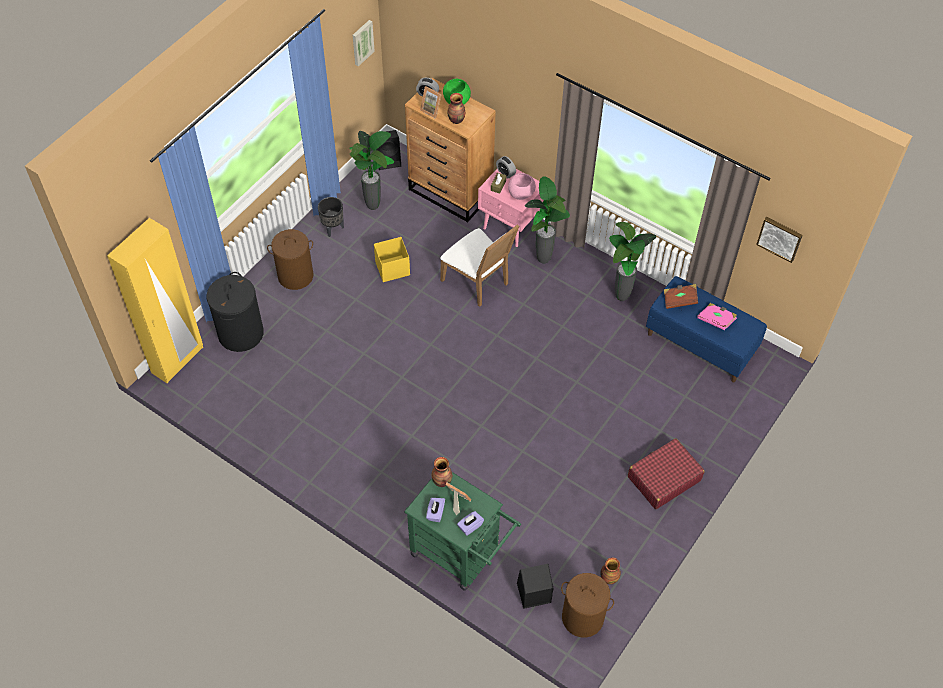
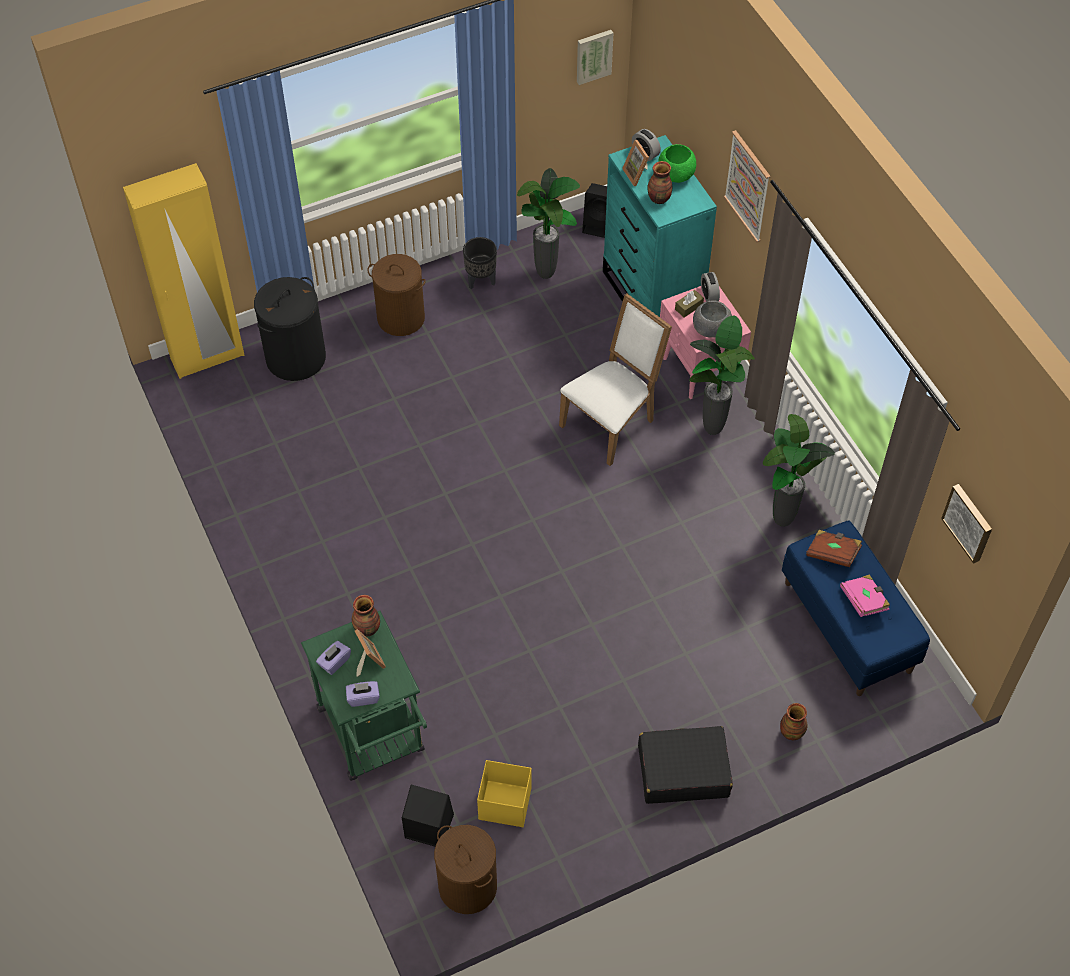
camera: 30 degrees right, 0 degrees up
(392, 268) = (519, 359): yellow storage box -> yellow storage box (504, 803)
(451, 193) = (652, 297): brown dresser -> turquoise dresser
(478, 283) = (612, 422): white chair -> white chair turned 120 degrees counterclockwise
(521, 193) = (711, 329): pink bowl -> grey bowl
(524, 86) = (748, 186): none -> picture
(609, 577) = (532, 856): vase -> vase (791, 732)
(663, 478) = (682, 771): red suitcase -> black suitcase

